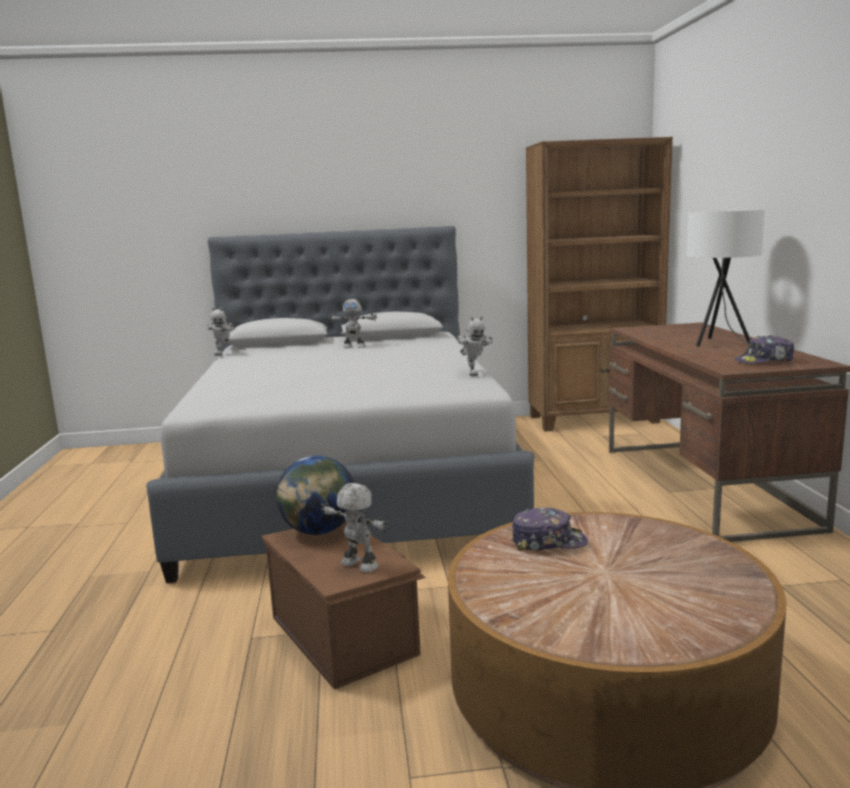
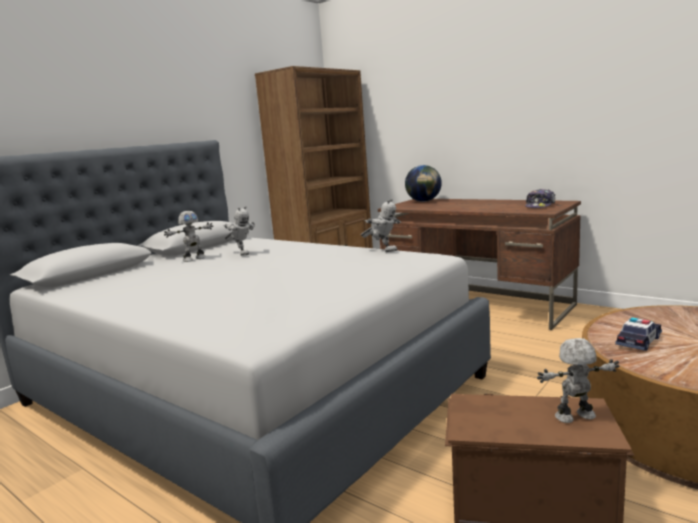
camera: 45 degrees left, 0 degrees up
(223, 354) = (55, 296): toy robot -> toy robot (242, 254)
(319, 531) = (475, 412): globe -> globe (424, 201)
(548, 542) = (638, 341): cap -> toy car
(722, 344) = (482, 204): white table lamp -> none

